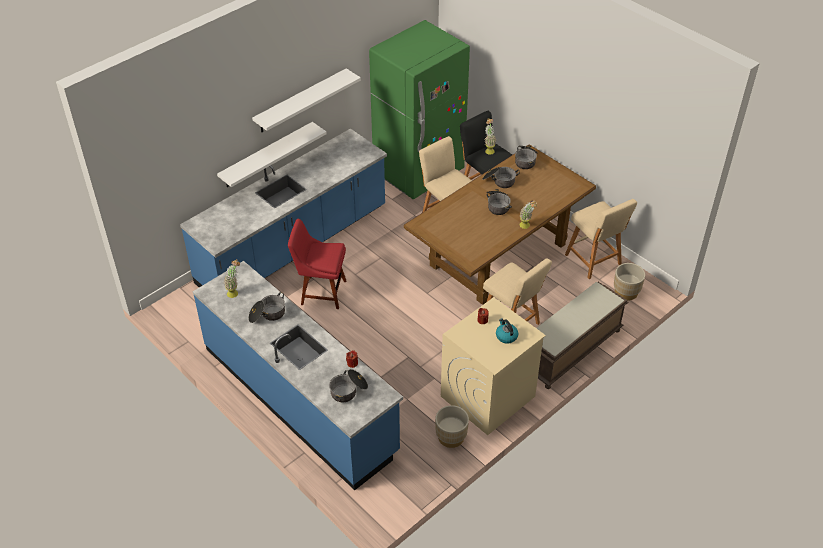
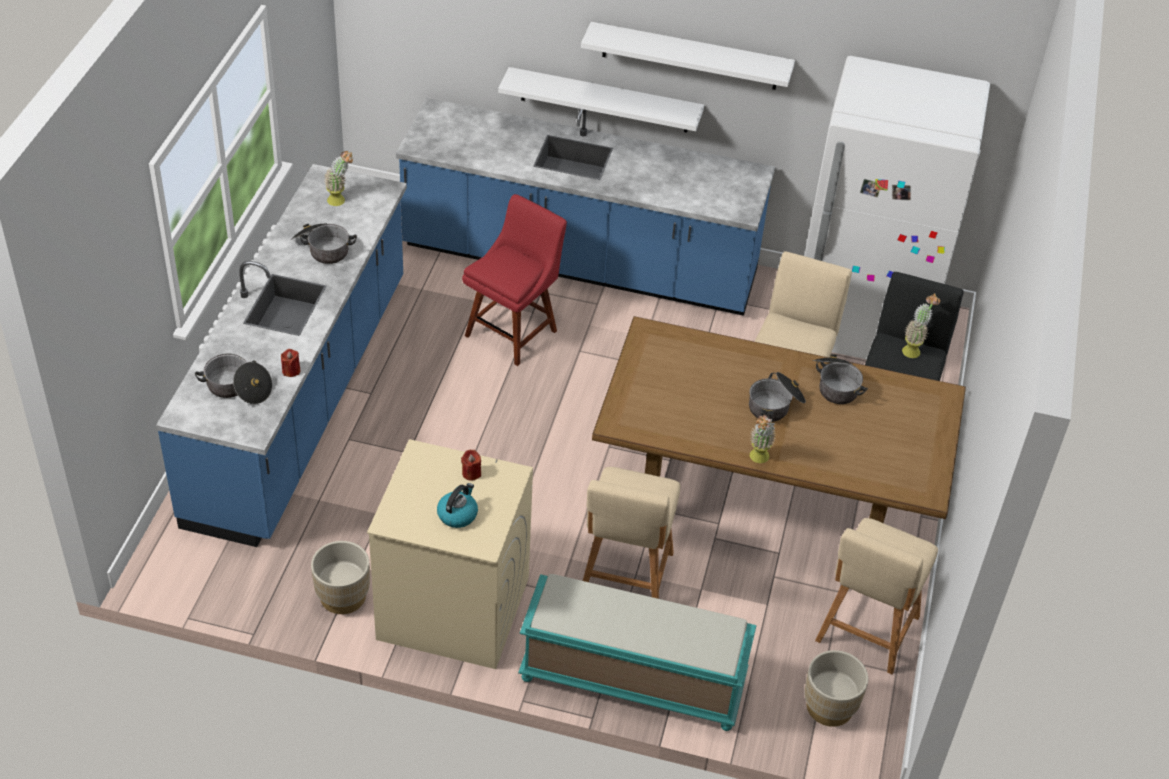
camera: 55 degrees right, 0 degrees up
(321, 292) = (514, 330): red chair -> red chair turned 60 degrees clockwise
(419, 172) = (861, 326): green fridge -> white fridge
(526, 160) = (918, 398): cooking pot -> none
(571, 350) = (631, 679): brown bench -> turquoise bench

